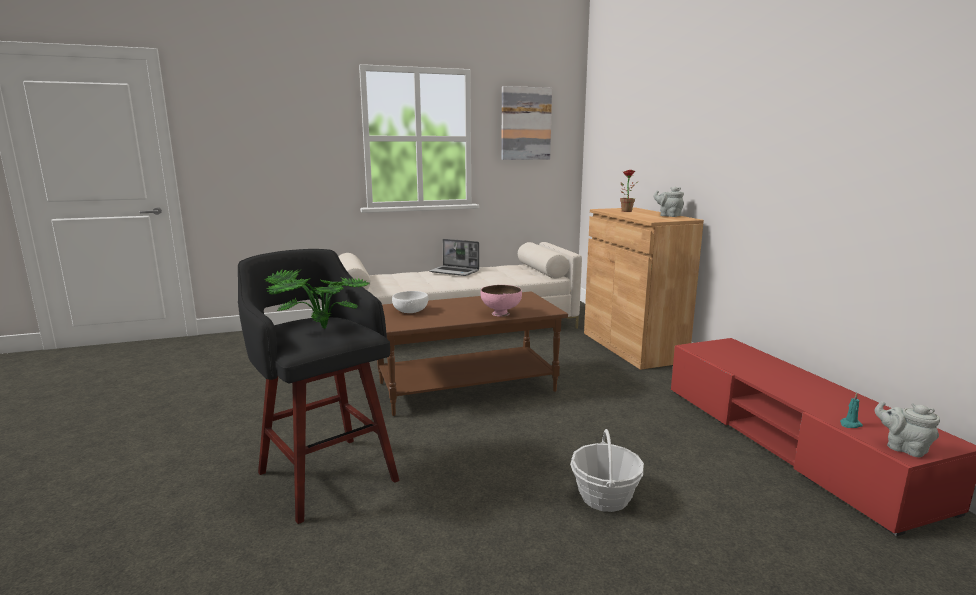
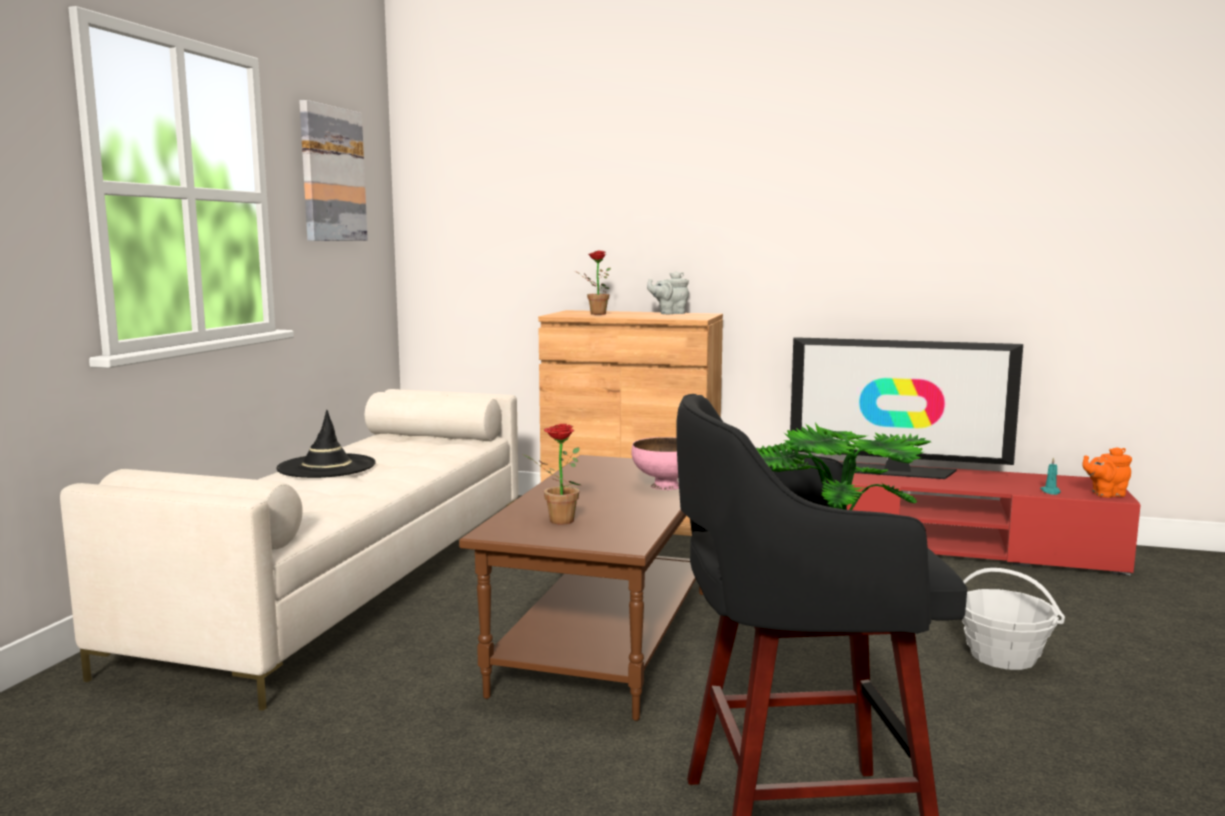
camera: 55 degrees left, 5 degrees down
(411, 311) = (556, 521): white bowl -> potted plant
(455, 272) = (326, 467): laptop -> black hat
(771, 367) = (897, 471): none -> television
(903, 448) = (1105, 494): grey teapot -> orange teapot

